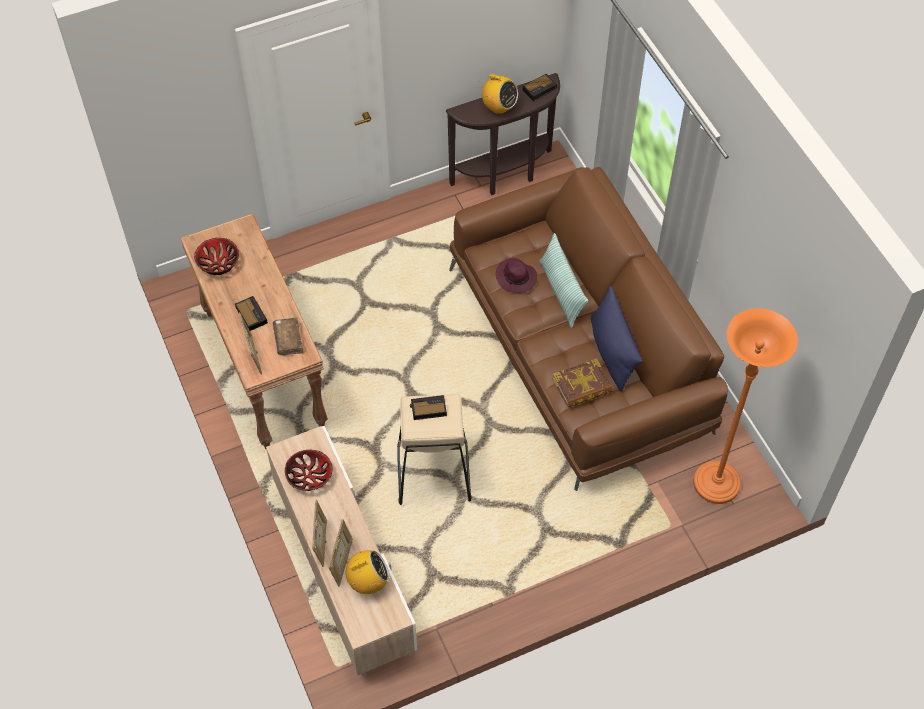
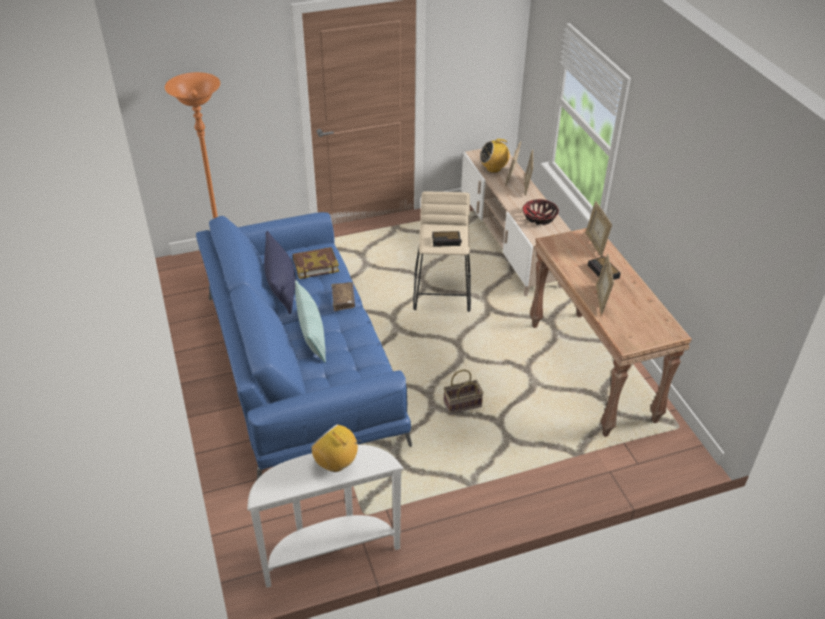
camera: 175 degrees left, 15 degrees down
(218, 263) = (645, 313): bowl -> none
(260, 276) = (601, 300): none -> picture frame
(288, 340) = (566, 253): brown book -> brown book (343, 300)
(403, 317) = (462, 405): none -> basket
(506, 176) = (329, 552): brown console table -> white console table
(516, 278) = (351, 348): purple hat -> none
(540, 89) = (277, 485): alarm clock -> none
(579, 351) = (300, 365): brown sofa -> blue sofa

